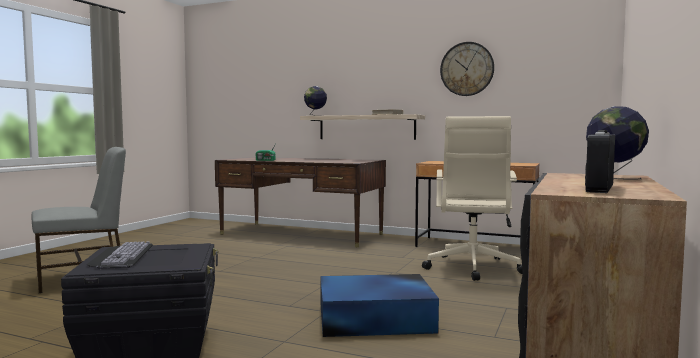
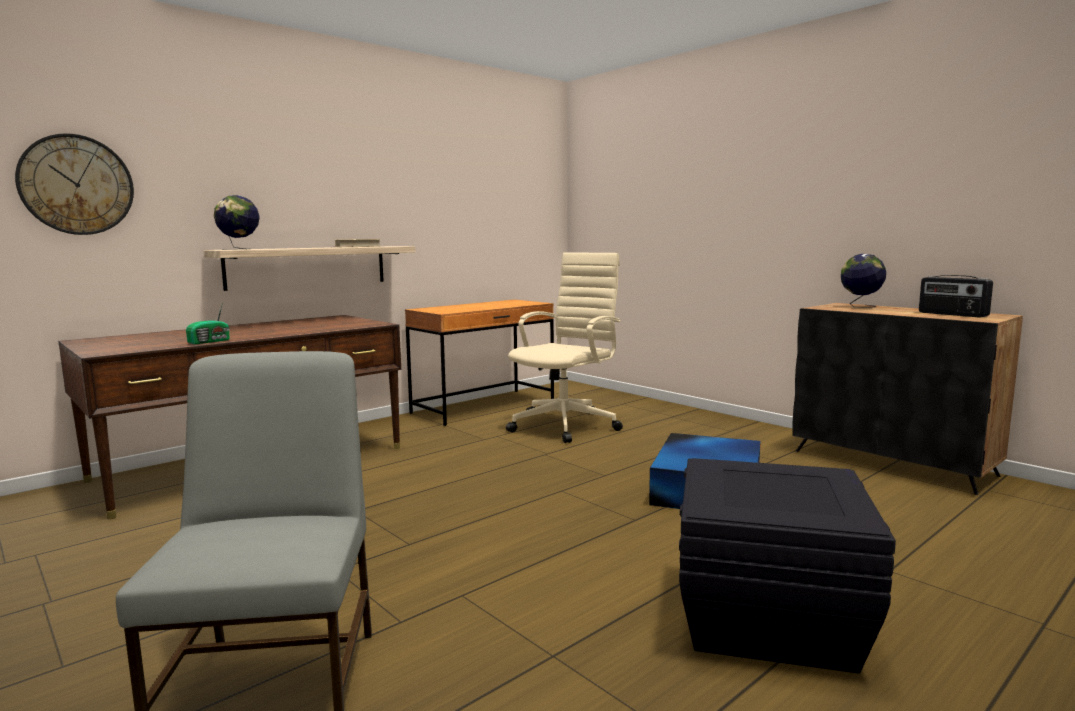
camera: 65 degrees left, 5 degrees up
(120, 256) = (769, 504): keyboard -> none
(467, 69) = (439, 185): wall clock -> wall clock (76, 185)
(472, 268) = (566, 425): beige office chair -> beige office chair turned 90 degrees counterclockwise

